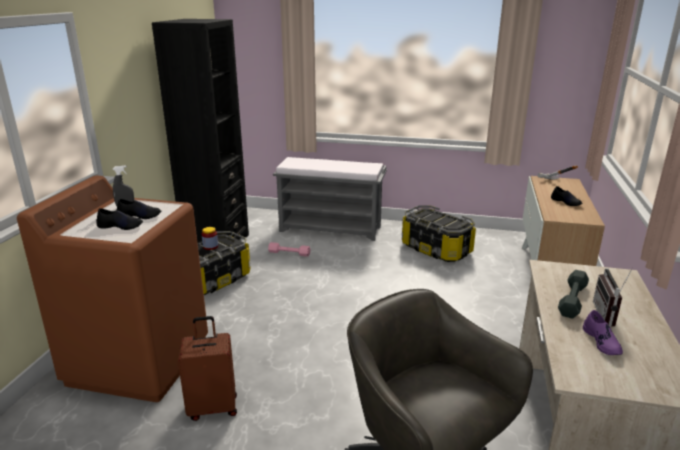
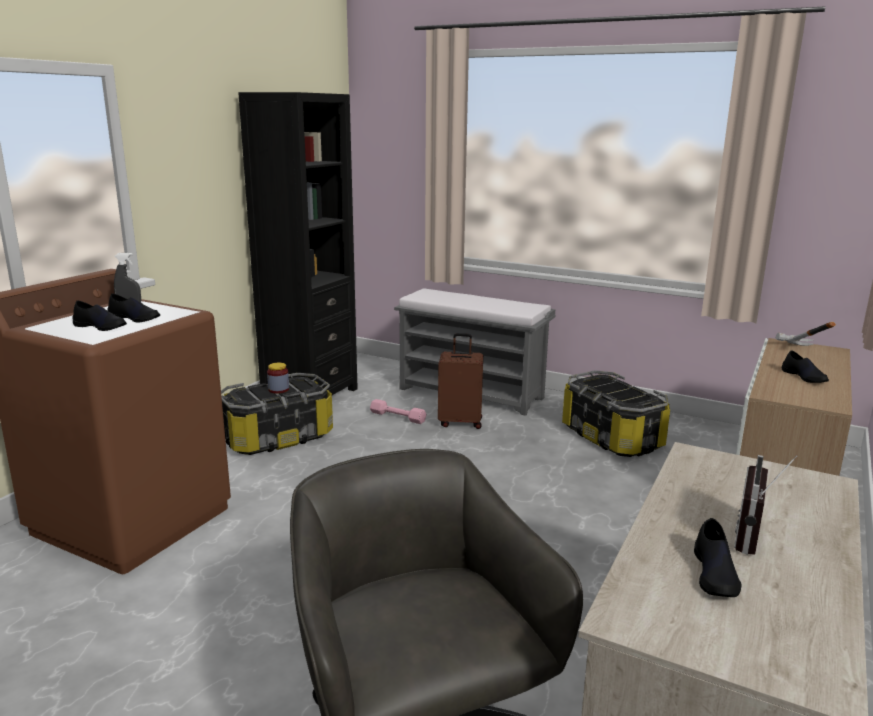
camera: 15 degrees right, 5 degrees down
(213, 407) = (186, 593): brown suitcase -> brown suitcase (460, 422)
(572, 299) = (707, 505): grey dumbbell -> none
(602, 342) = (715, 574): purple shoe -> black shoe

